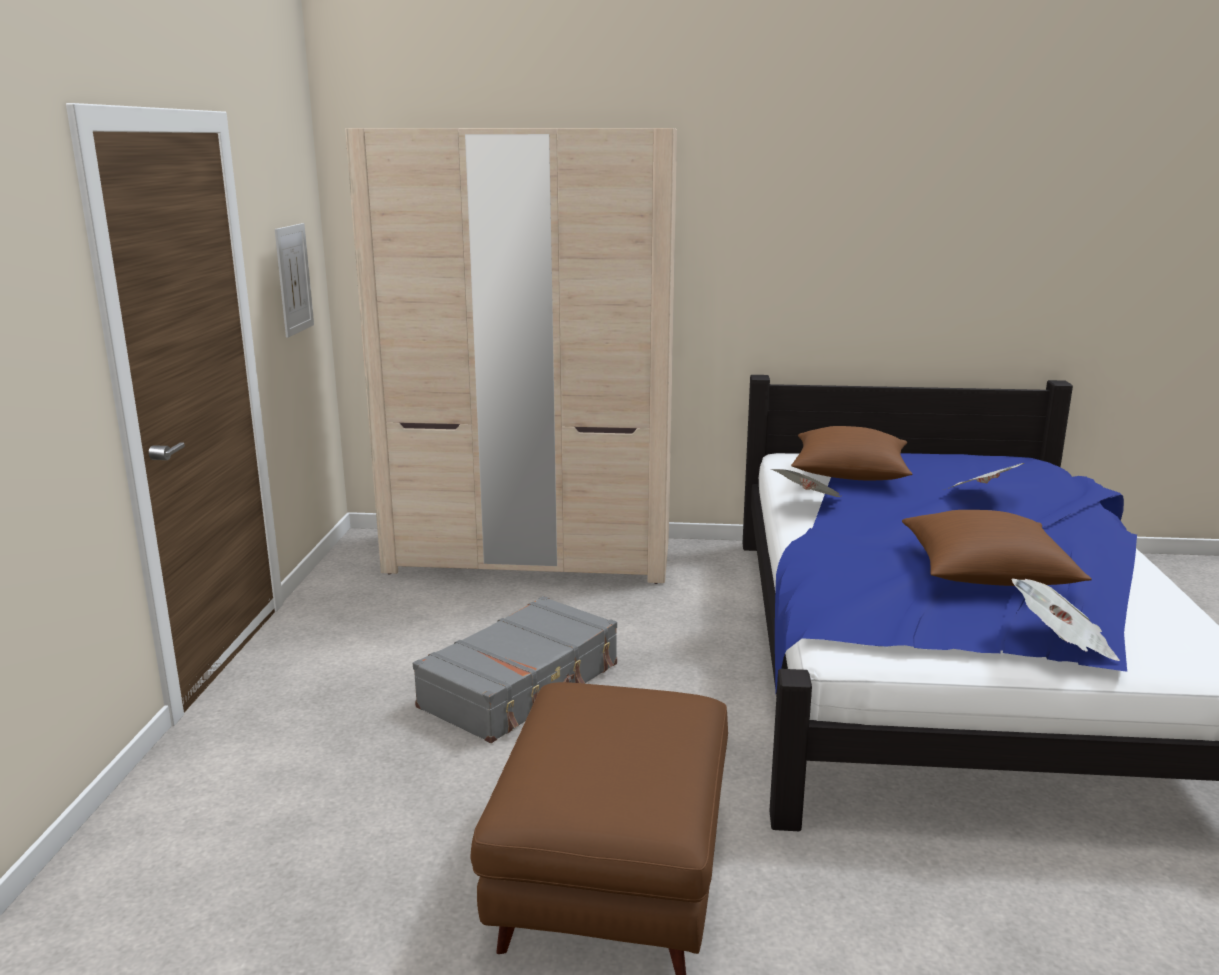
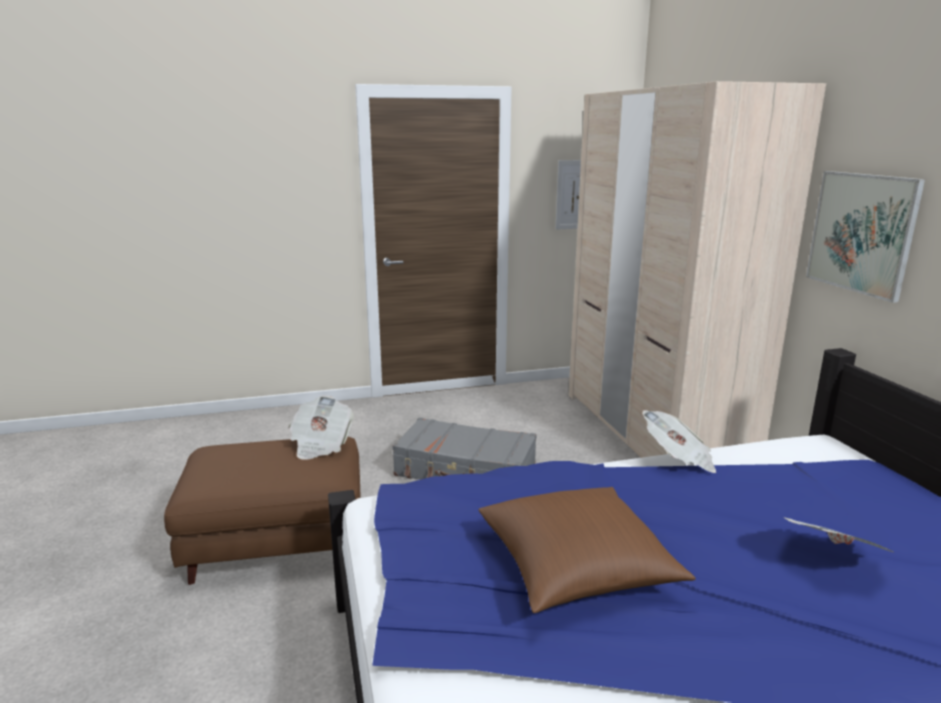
camera: 70 degrees right, 0 degrees up
(744, 267) = (861, 233): none -> picture
(849, 473) = (800, 472): brown pillow -> none
(1062, 644) = (418, 617): newspaper -> newspaper (320, 444)

